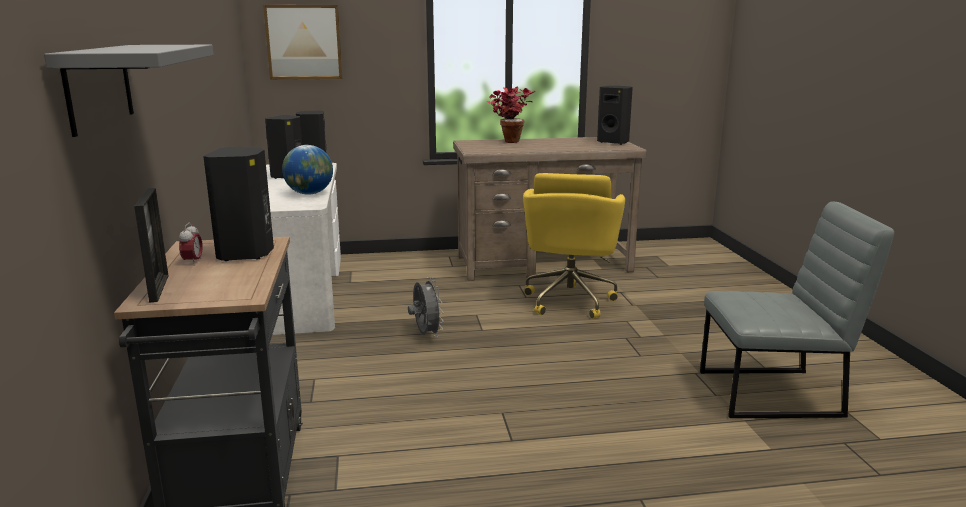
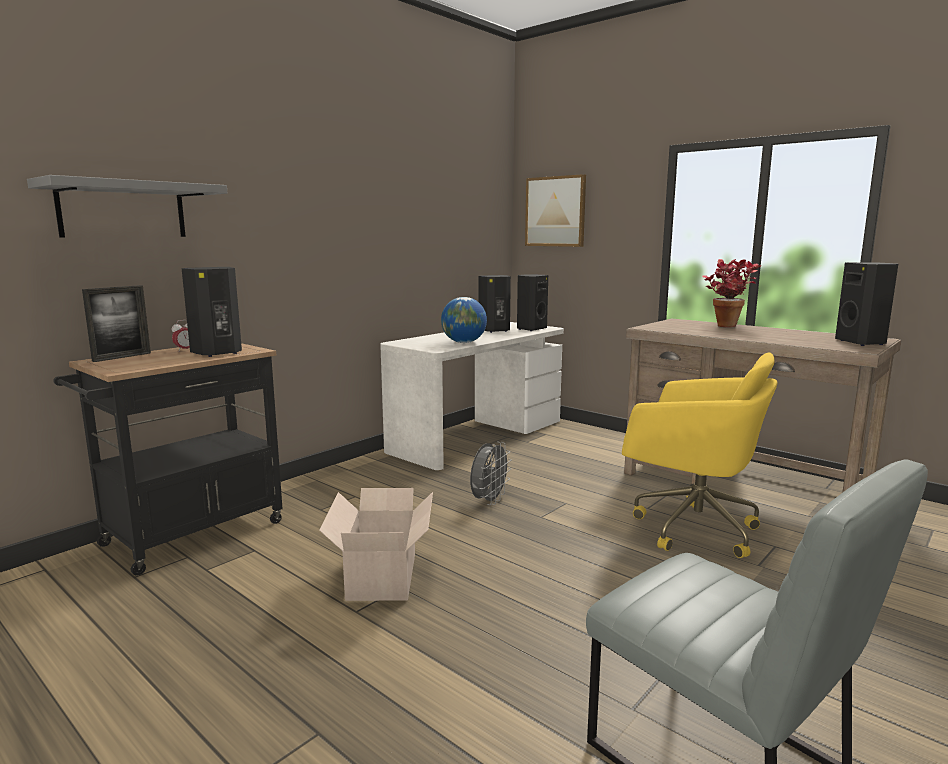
camera: 50 degrees right, 5 degrees down
(474, 412) = (383, 574): none -> cardboard box
(569, 300) = (689, 529): yellow office chair -> yellow office chair turned 120 degrees counterclockwise

